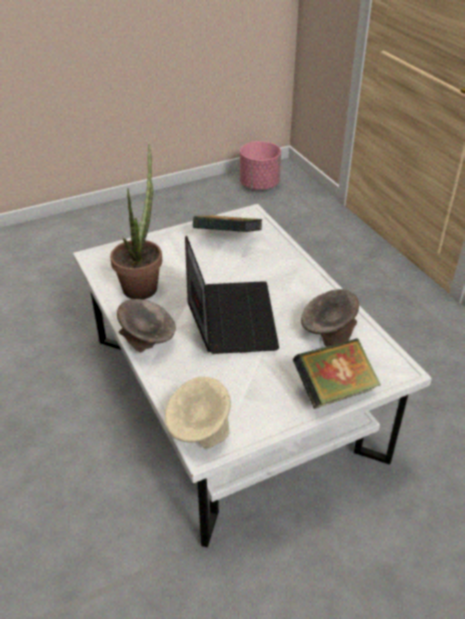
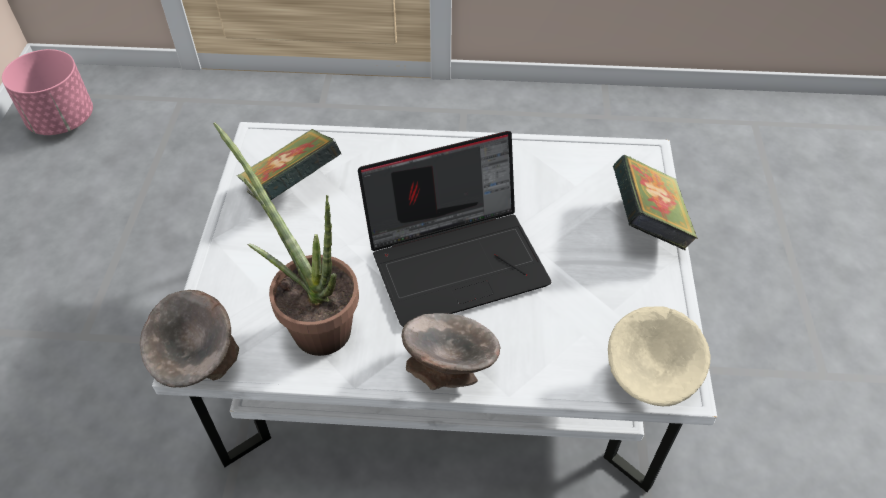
camera: 60 degrees left, 10 degrees up
(229, 317) = (458, 258): laptop -> laptop turned 135 degrees clockwise
(327, 334) = (551, 183): grey bowl -> grey bowl (198, 362)

